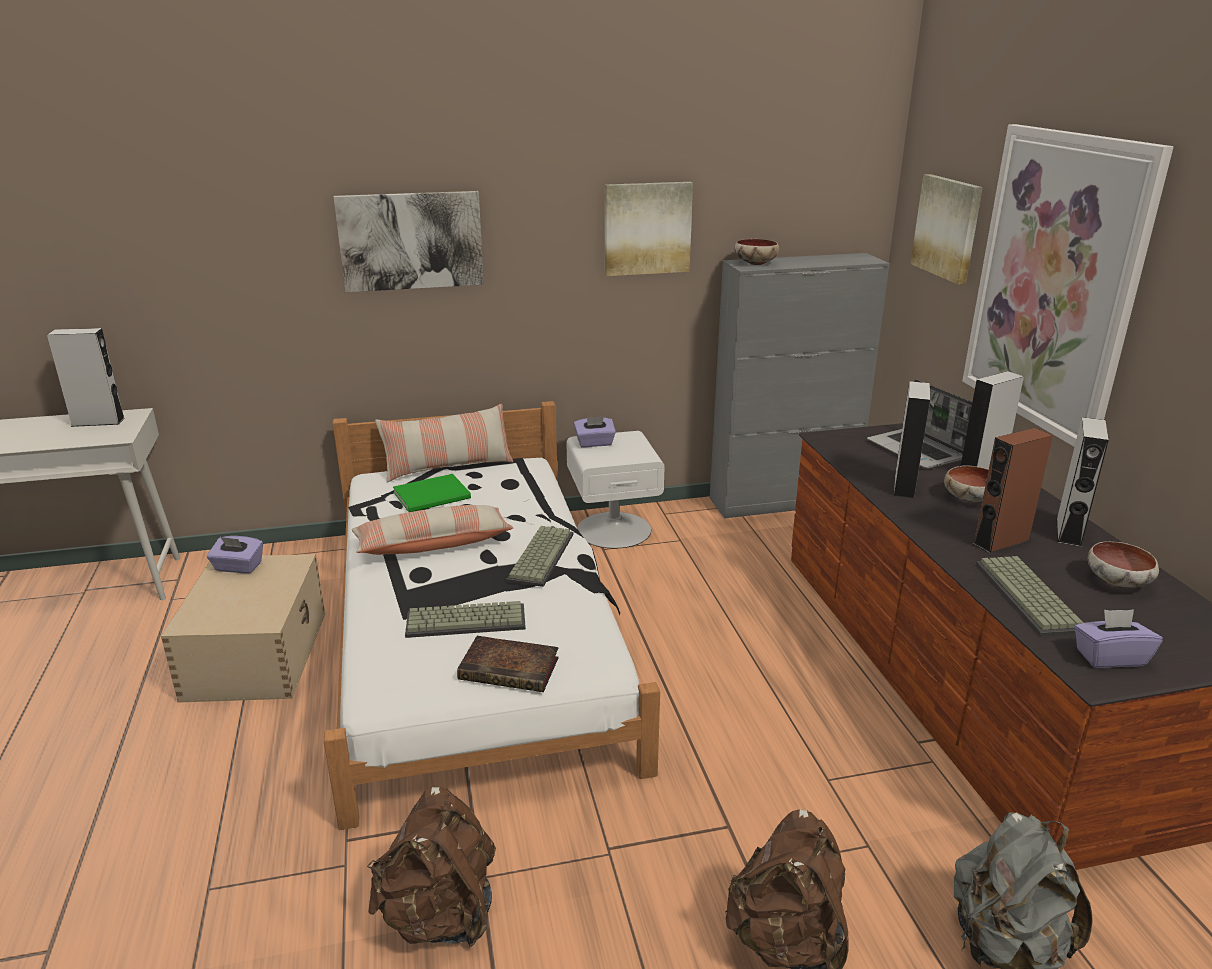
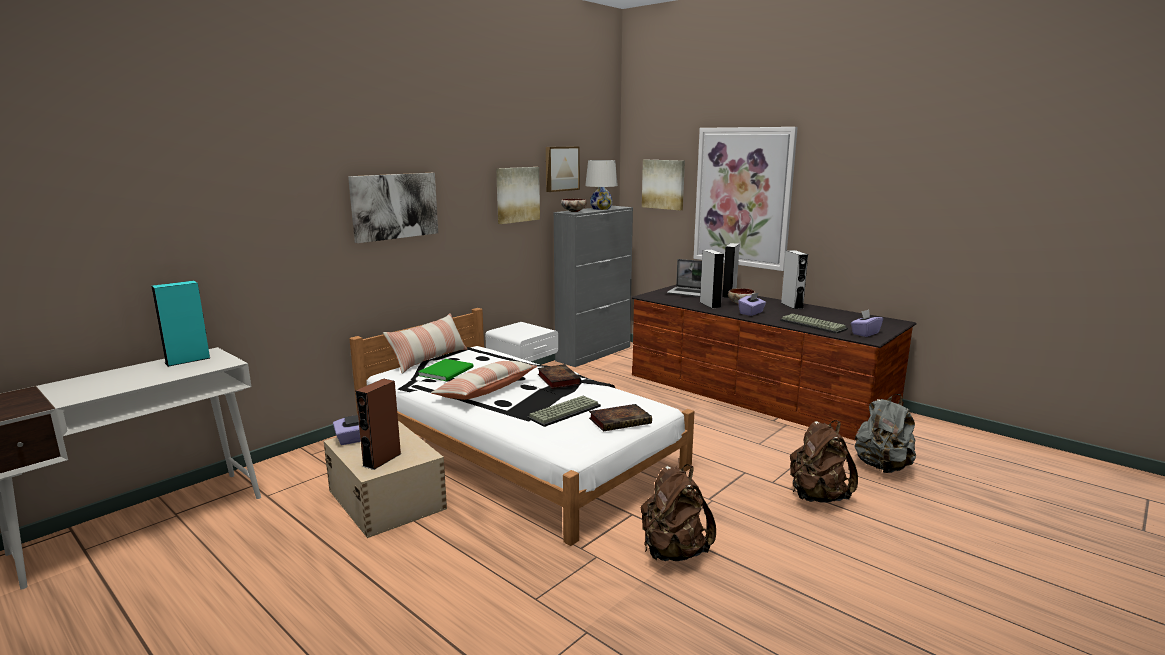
camera: 35 degrees left, 10 degrees down
(98, 422) = (188, 360): grey speaker -> turquoise speaker
(540, 556) = (557, 379): keyboard -> book
(594, 443) = (507, 330): purple tissue box -> purple tissue box (751, 313)
(749, 185) = (561, 168): none -> picture
(819, 261) = (601, 209): none -> white table lamp
(1001, 542) = (775, 313): brown speaker -> brown speaker (382, 460)
(1118, 582) = (832, 315): bowl -> none

